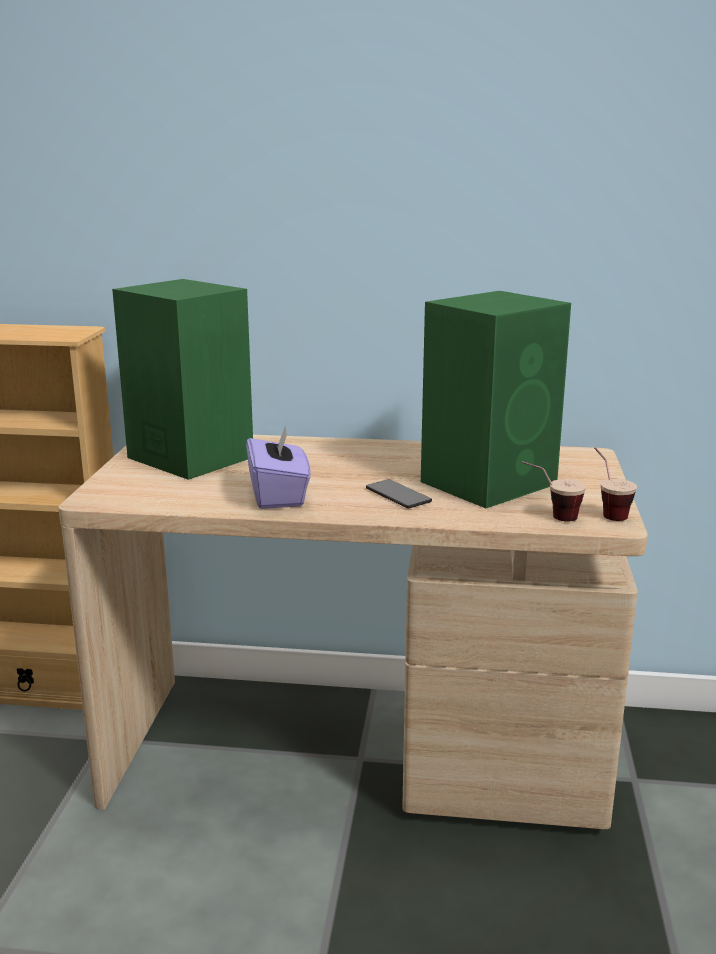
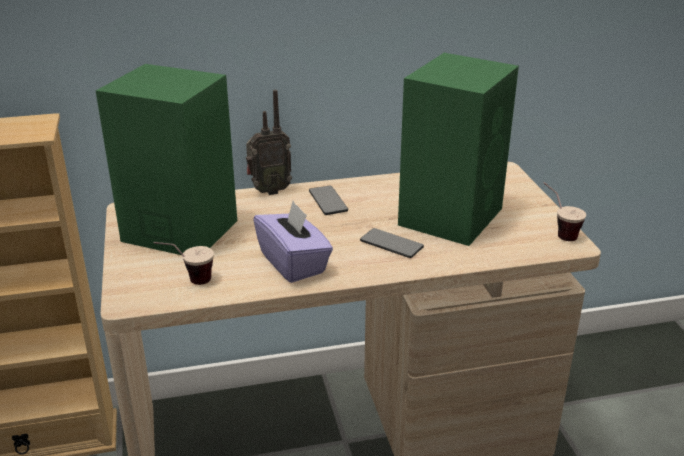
camera: 20 degrees left, 10 degrees up
(308, 440) = (268, 191): none -> radio
(362, 454) = (328, 201): none -> phone
(550, 517) = (522, 246): cup -> cup (188, 281)

